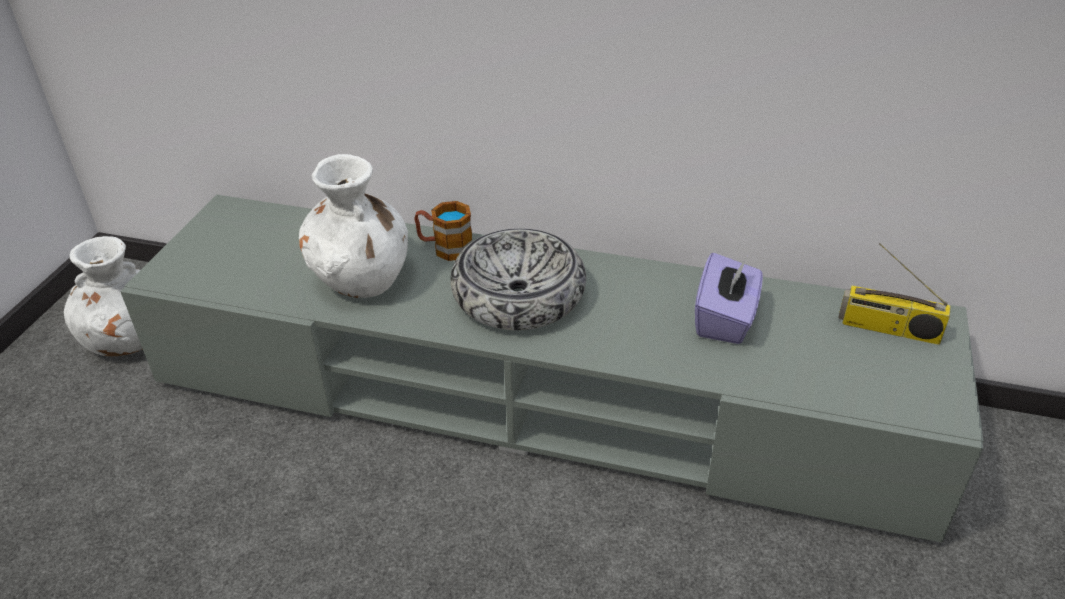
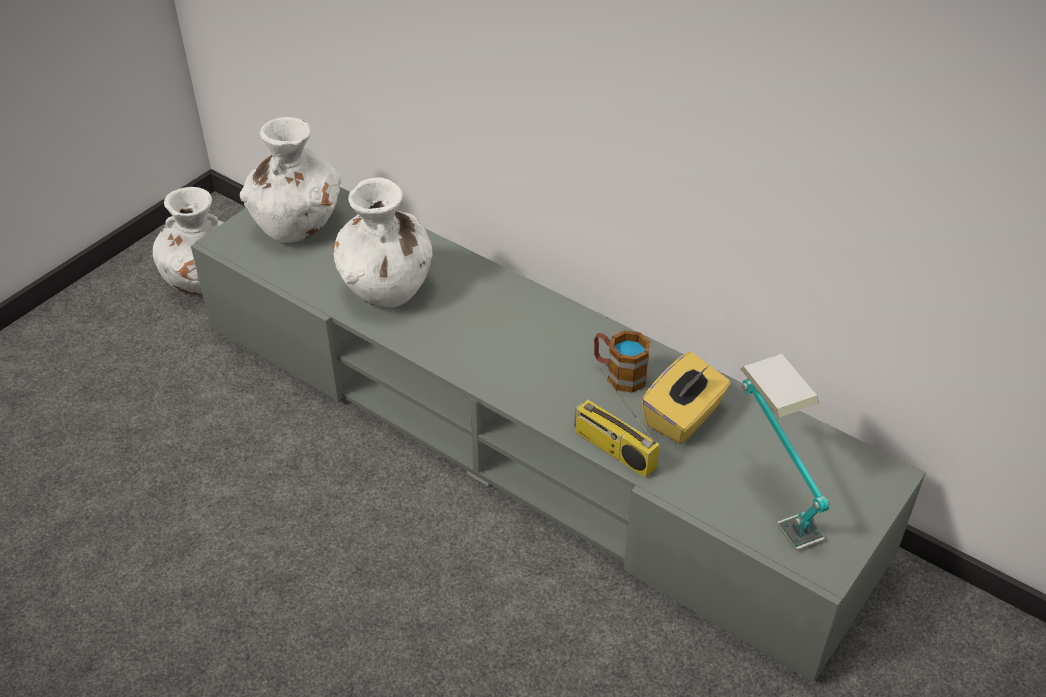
camera: 20 degrees right, 5 degrees up
(234, 243) = (297, 224): none -> white vase
(445, 248) = (473, 276): mug -> mug (619, 374)
(519, 295) = (512, 341): bowl -> none
(725, 319) = (683, 417): purple tissue box -> yellow tissue box
(851, 365) = (771, 494): none -> table lamp
(888, 329) = (831, 471): radio -> radio (612, 450)

